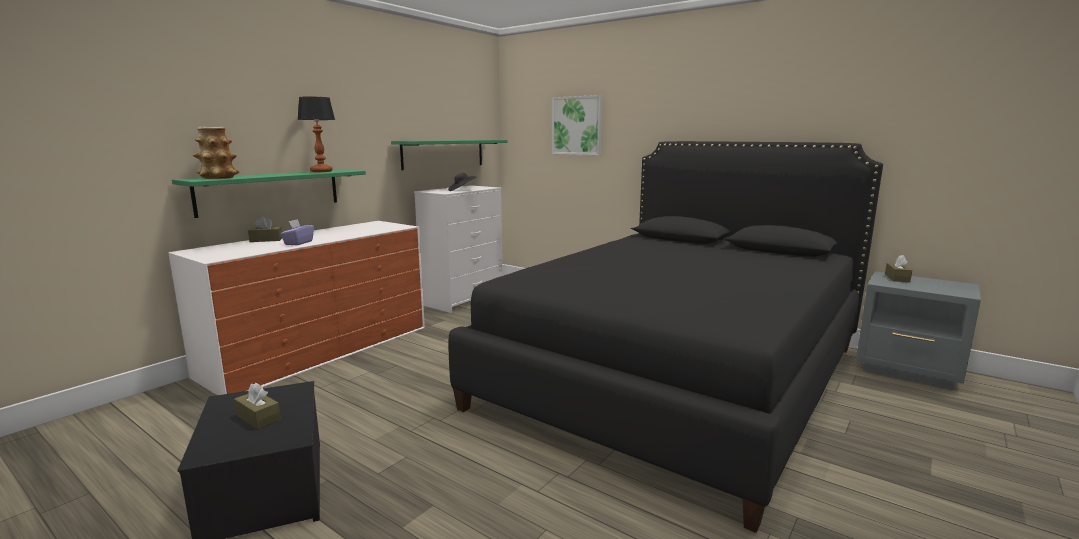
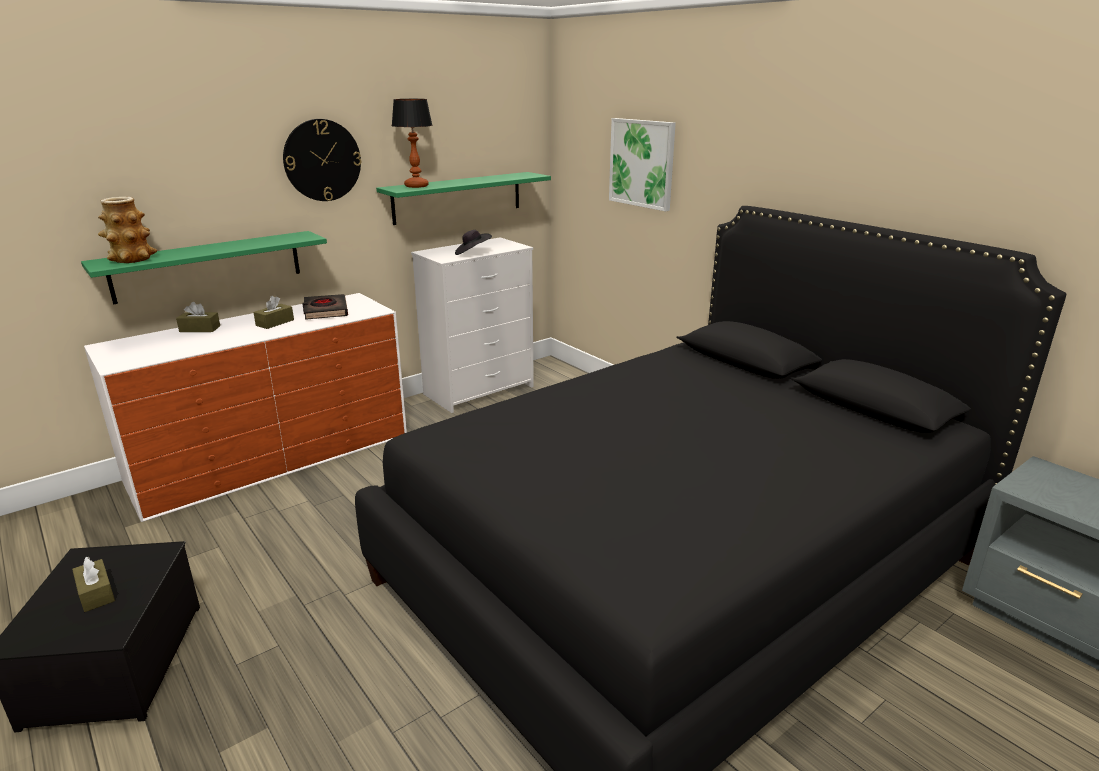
camera: 15 degrees right, 10 degrees up
(298, 243) = (228, 339): purple tissue box -> none
(322, 171) = (270, 240): table lamp -> table lamp (417, 186)
(355, 116) = (322, 160): none -> wall clock
(362, 228) = (325, 311): none -> black book
(897, 278) = (1056, 479): brown tissue box -> brown tissue box (275, 322)

